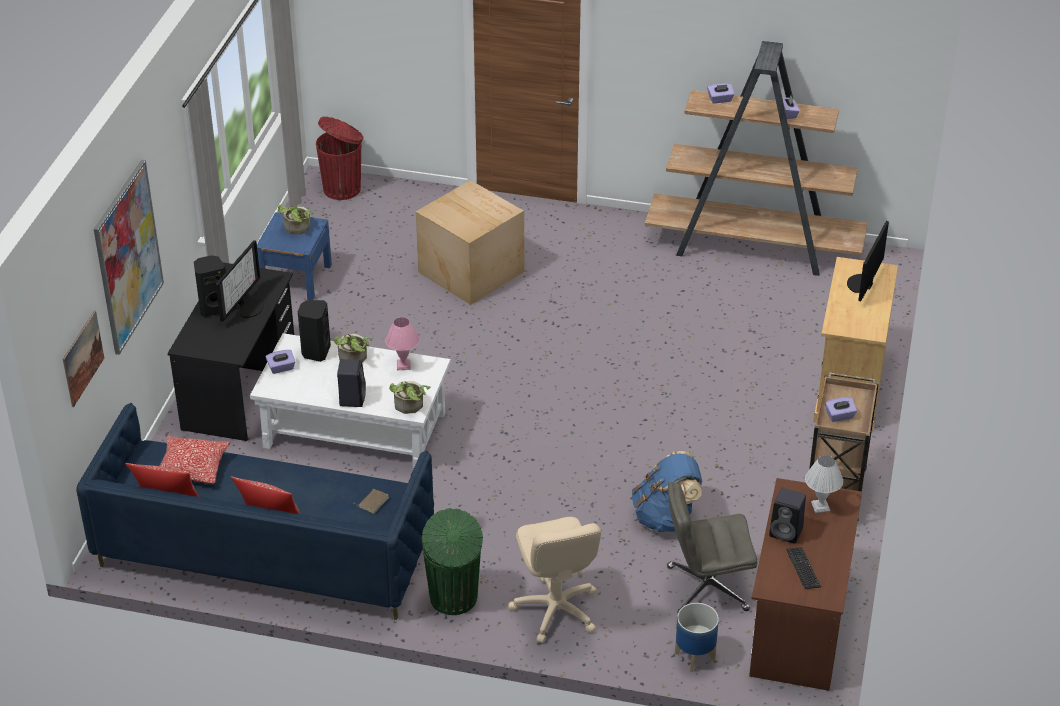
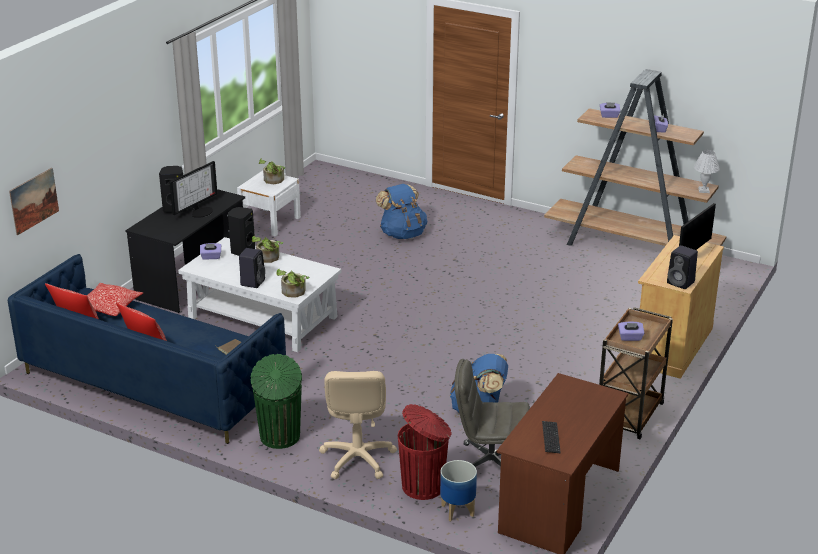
camera: 15 degrees right, 10 degrees down
(128, 257) = (97, 141): picture -> none
(296, 278) = (270, 222): blue nightstand -> white nightstand
(343, 188) = (333, 175): red trash can -> red trash can (424, 486)
(404, 365) = (303, 267): pink table lamp -> none
(471, 271) = (402, 234): cardboard box -> blue backpack
(787, 532) = (549, 410): black speaker -> black speaker (681, 283)
(820, 506) = (586, 397): white table lamp -> white table lamp (703, 190)

